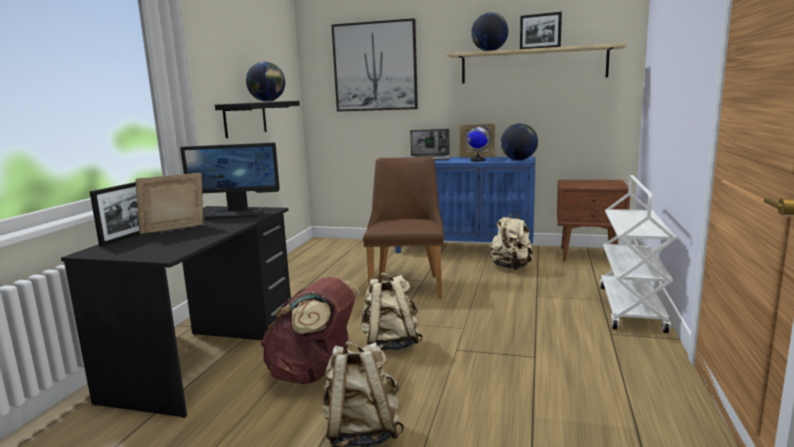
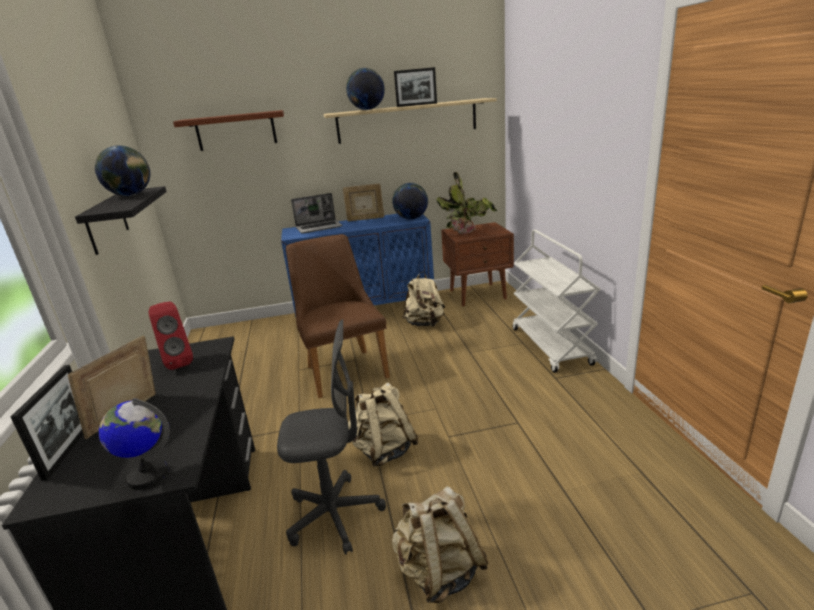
camera: 25 degrees left, 10 degrees up
(236, 213) = (178, 362): monitor -> red speaker
(313, 373) = (335, 515): brown backpack -> grey office chair
(375, 66) = (236, 131): picture -> brown shelf
(477, 160) = (372, 224): globe -> globe (148, 475)
(584, 183) = (469, 232): none -> potted plant

